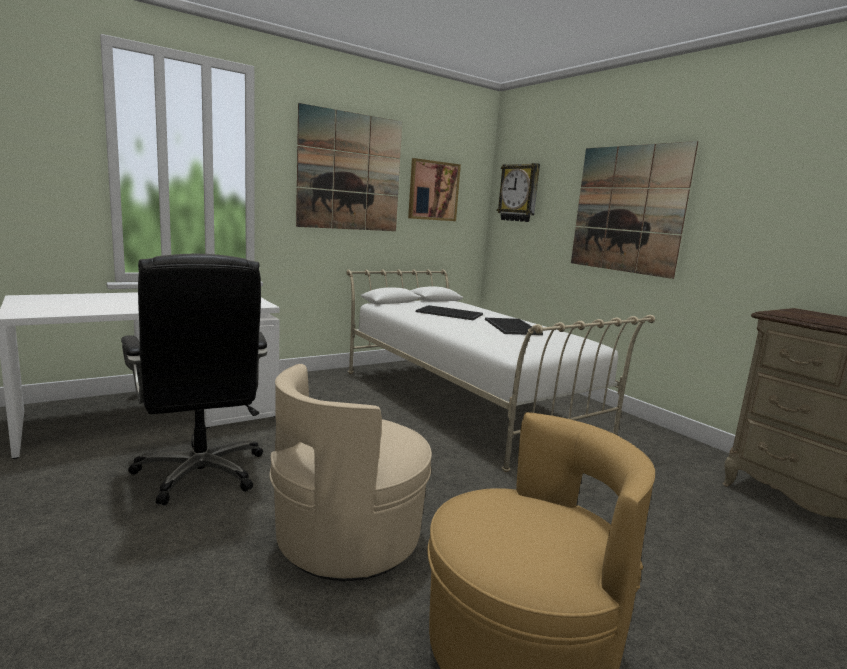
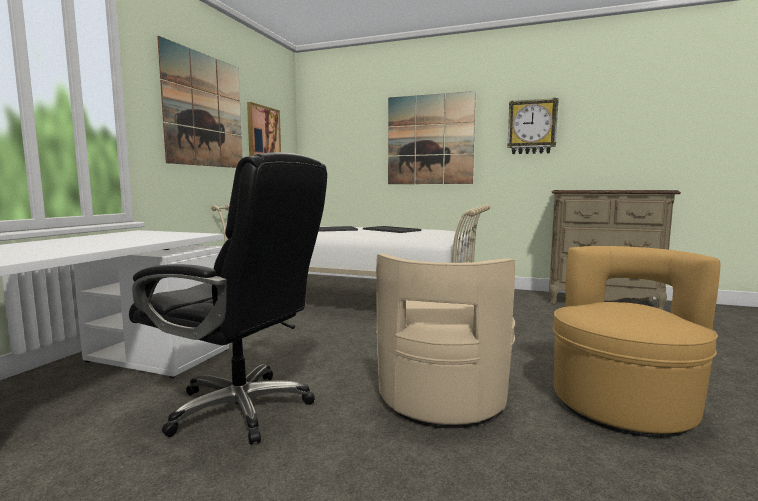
camera: 35 degrees left, 5 degrees down
(519, 193) = (328, 134): wall clock -> wall clock (532, 127)

